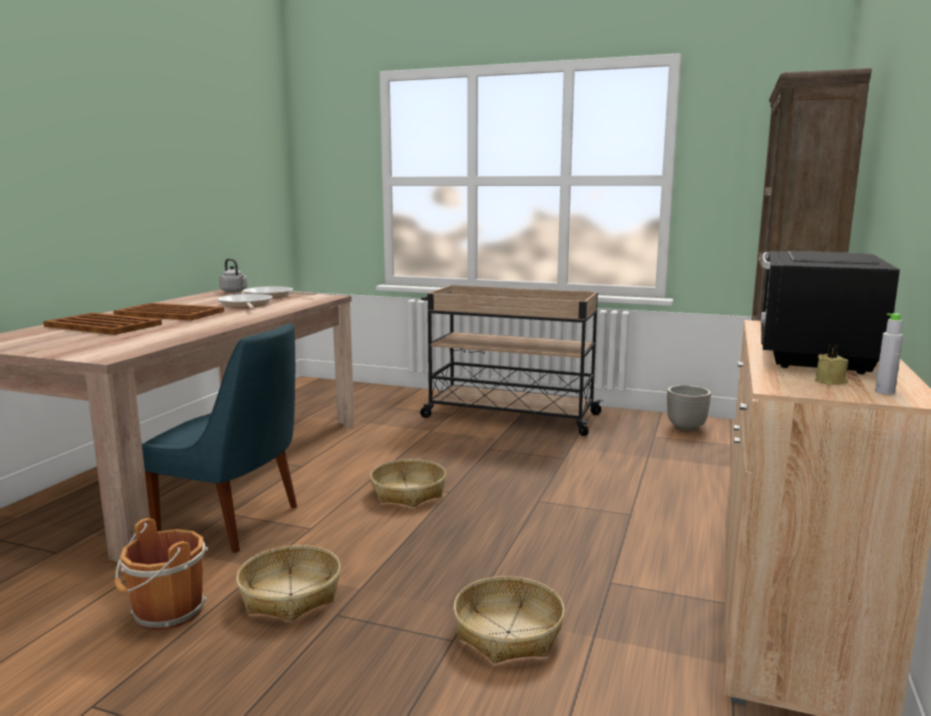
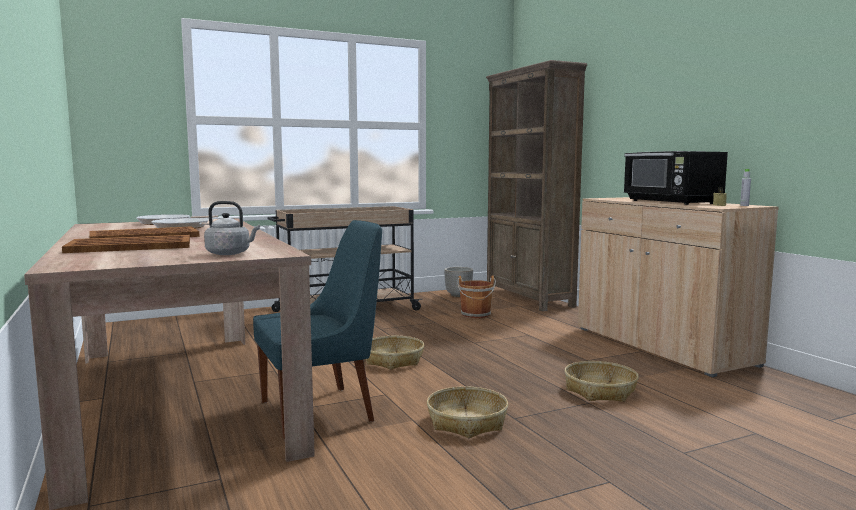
camera: 45 degrees left, 5 degrees down
(166, 613) = (421, 461): brown bucket -> brown bucket (476, 315)
(235, 291) = (105, 224): grey kettle -> grey kettle (230, 253)

